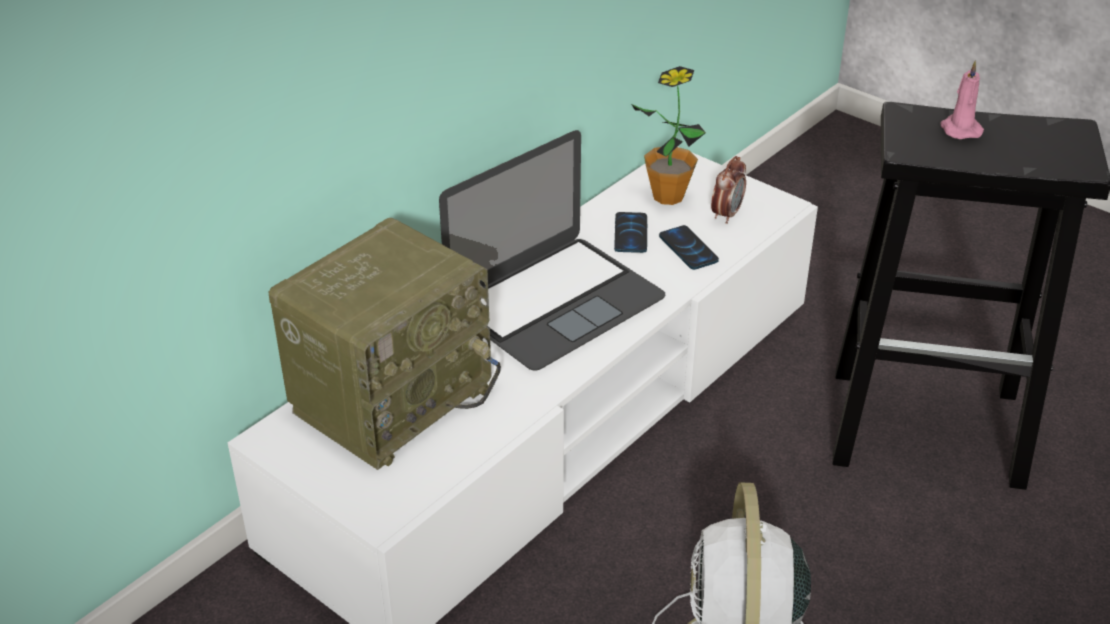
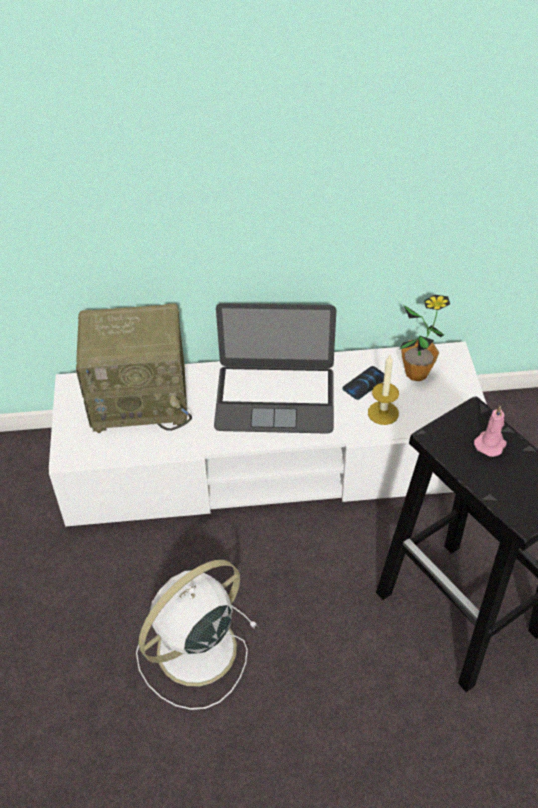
camera: 45 degrees right, 10 degrees up
(688, 249) = (383, 413): phone -> candle
(726, 214) = (433, 405): alarm clock -> none

